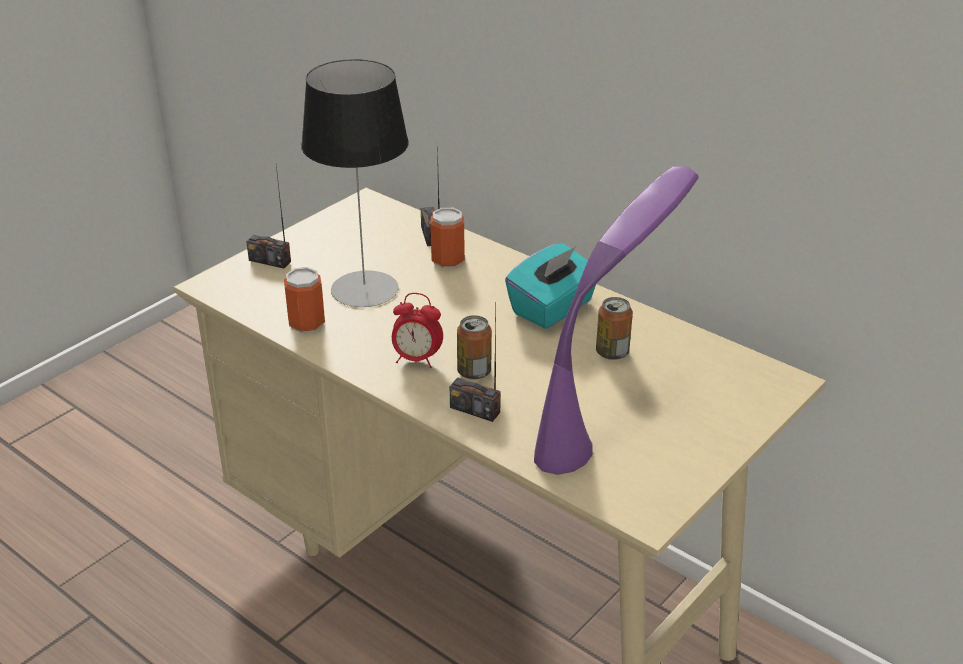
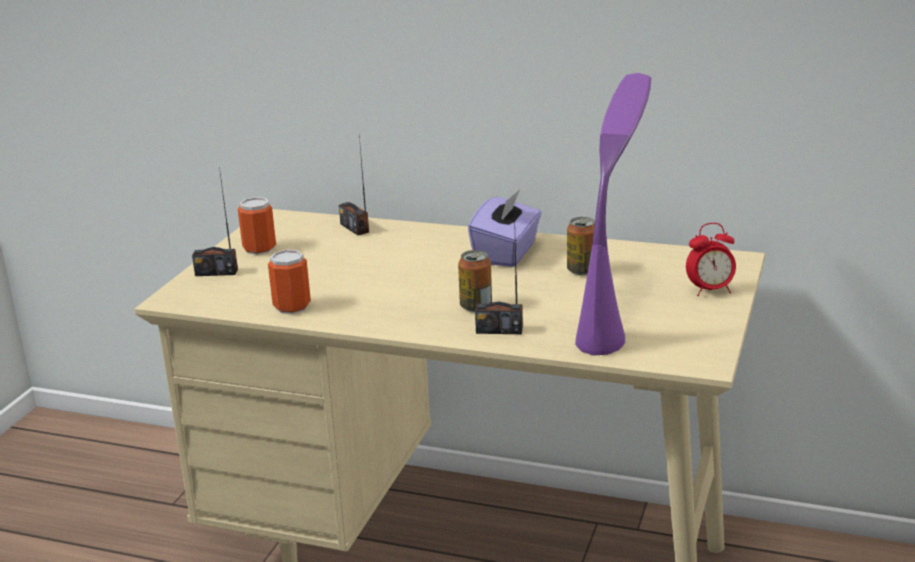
camera: 20 degrees left, 10 degrees down
(364, 289) = (325, 273): table lamp -> none
(417, 359) = (417, 309): alarm clock -> alarm clock (710, 291)
(448, 260) = (385, 241): can -> can (259, 248)
(553, 308) = (506, 253): turquoise tissue box -> purple tissue box

